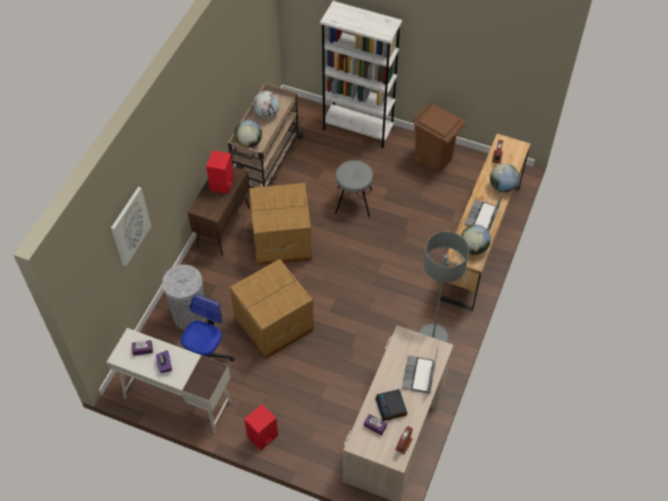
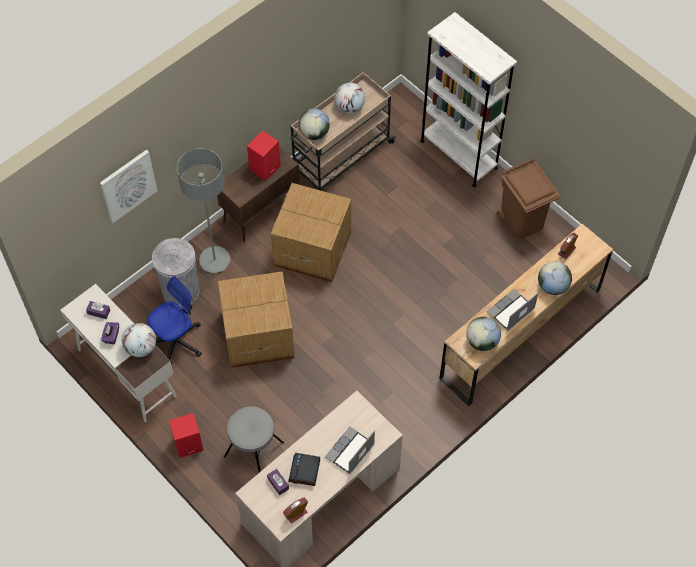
camera: 25 degrees right, 5 degrees up
(196, 364) = (141, 348): none -> globe
(353, 201) = (409, 235): grey stool -> grey stool (253, 449)
(433, 337) = (411, 416): grey floor lamp -> grey floor lamp (214, 260)

